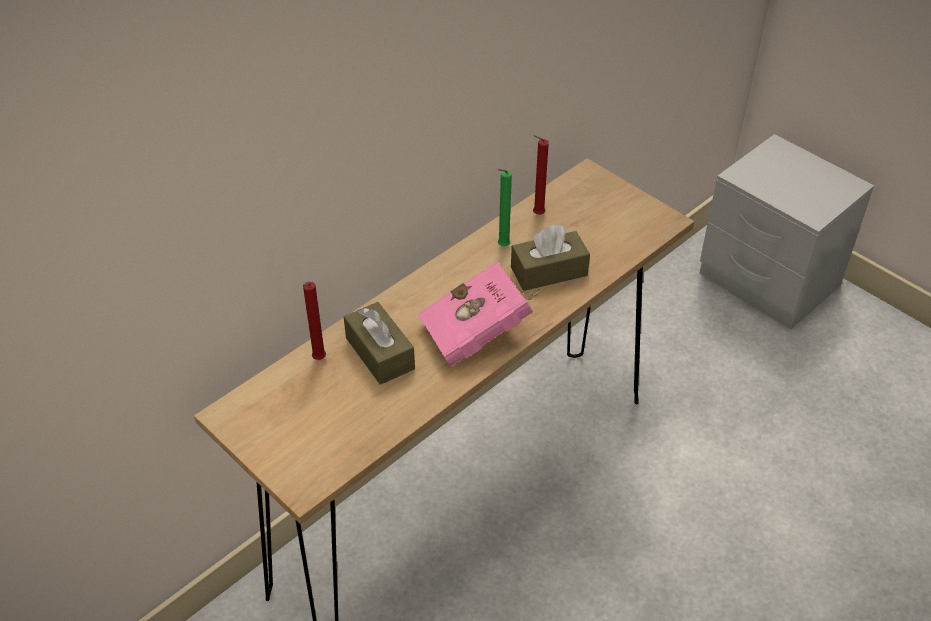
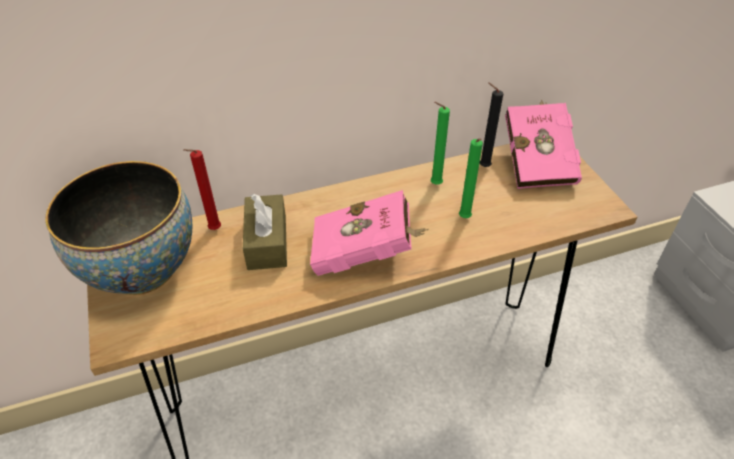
camera: 25 degrees right, 0 degrees up
(277, 420) = (142, 270): none -> bowl
(536, 215) = (482, 166): red candle -> black candle
(549, 271) = (464, 219): brown tissue box -> green candle
(584, 194) = (537, 161): none -> pink book

